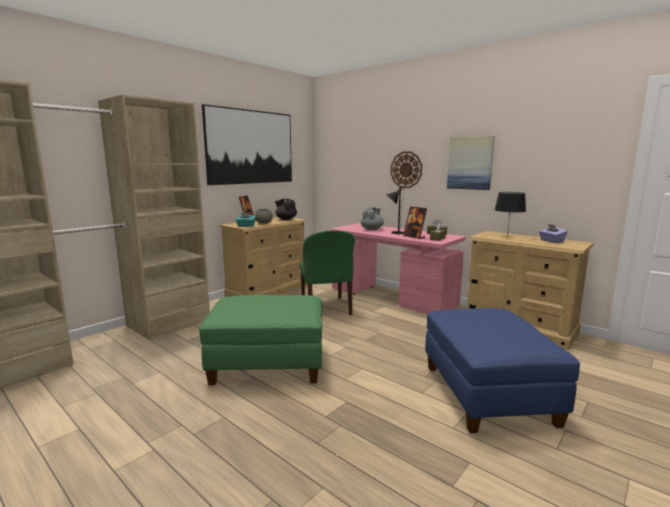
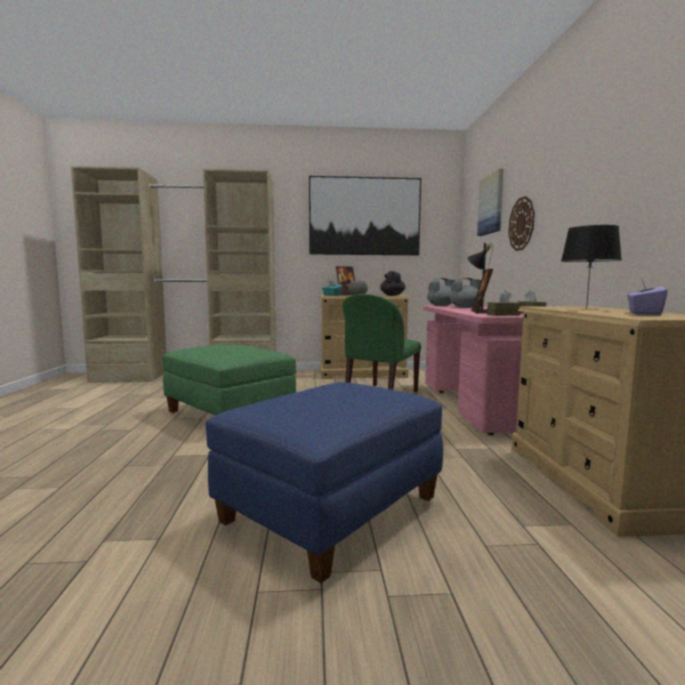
camera: 45 degrees right, 5 degrees down
(346, 228) = (441, 306): none -> grey teapot
(470, 163) = (580, 195): picture -> picture (491, 204)

